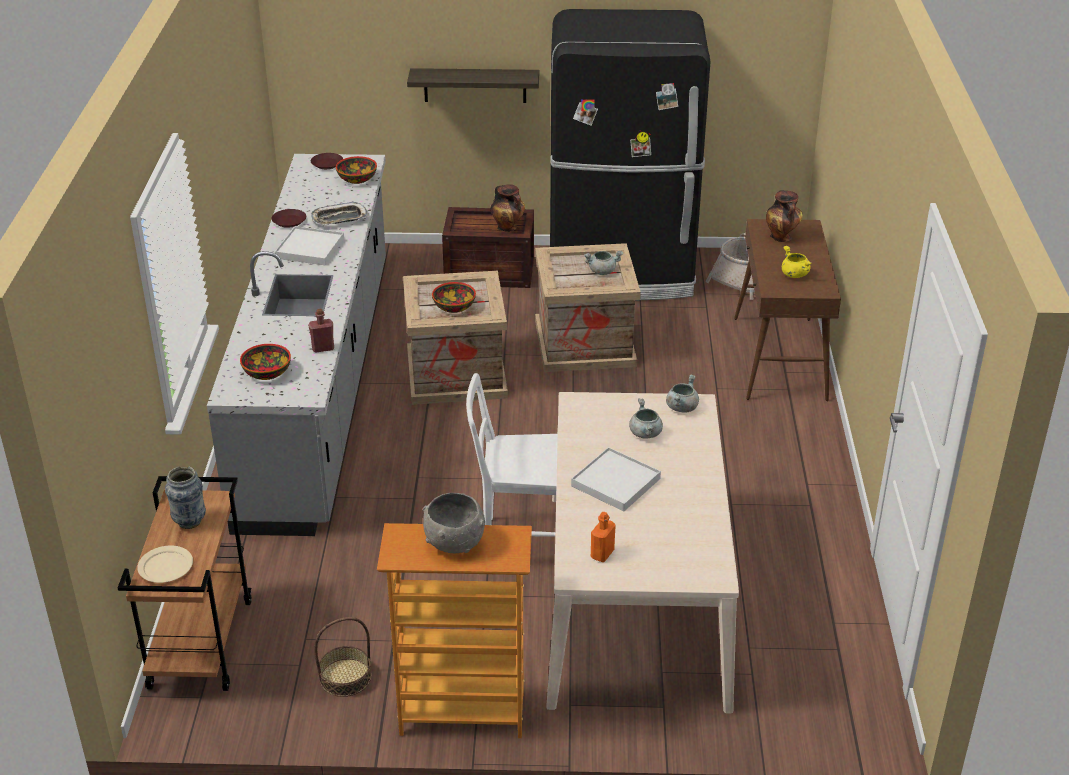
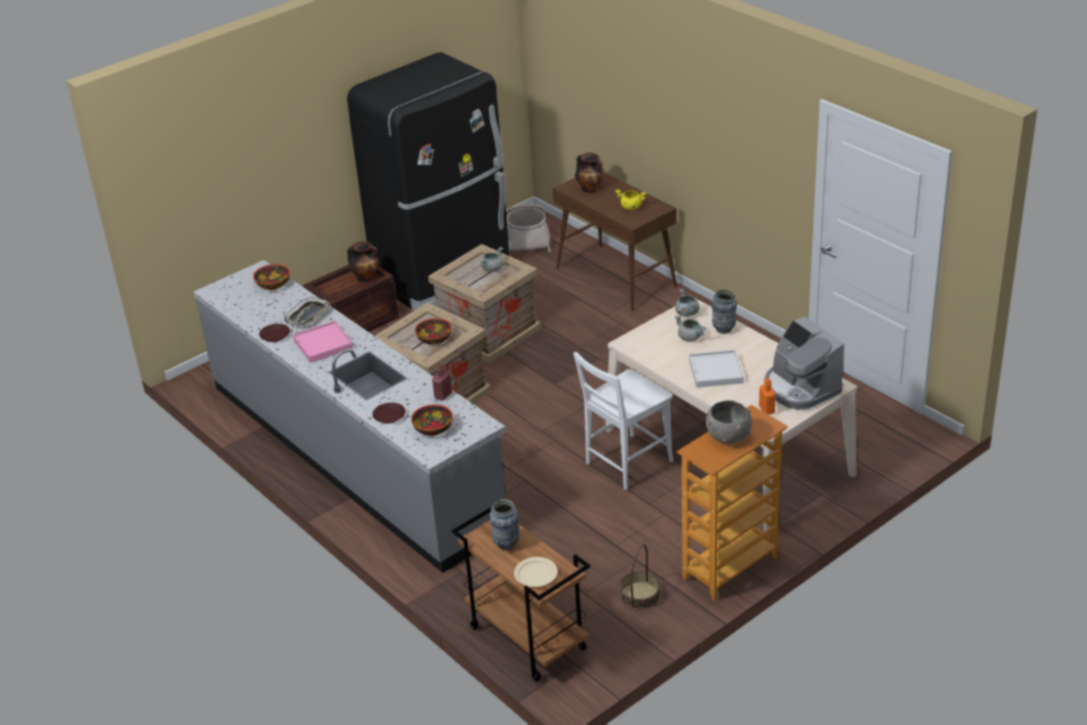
camera: 40 degrees left, 0 degrees up
(310, 249) = (323, 344): white tray -> pink tray
(327, 164) = (232, 286): brown plate -> brown plate (389, 416)
(475, 85) = (296, 175): shelf -> none
(673, 554) = (800, 388): none -> coffee machine
(692, 445) = (724, 329): none -> vase

